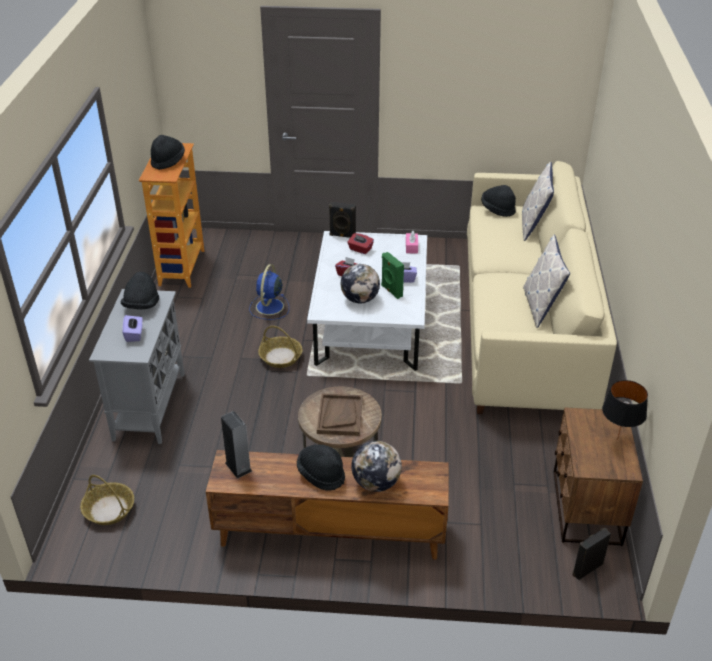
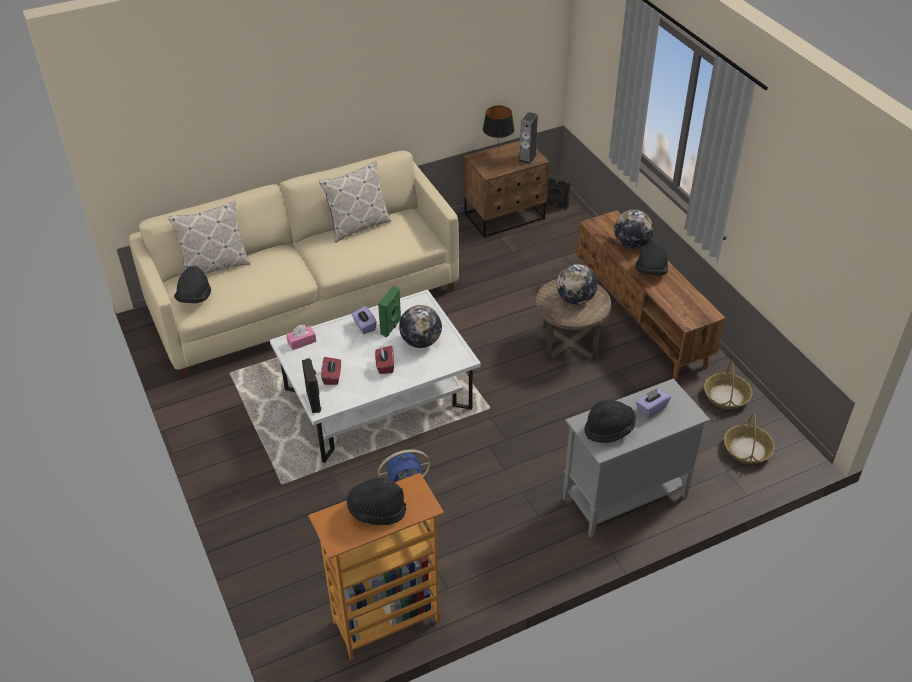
camera: 120 degrees left, 5 degrees up
(238, 467) = (688, 312): speaker -> speaker (527, 158)
(280, 357) = (479, 439): basket -> basket (726, 396)
(340, 415) = (575, 299): brown tray -> globe

